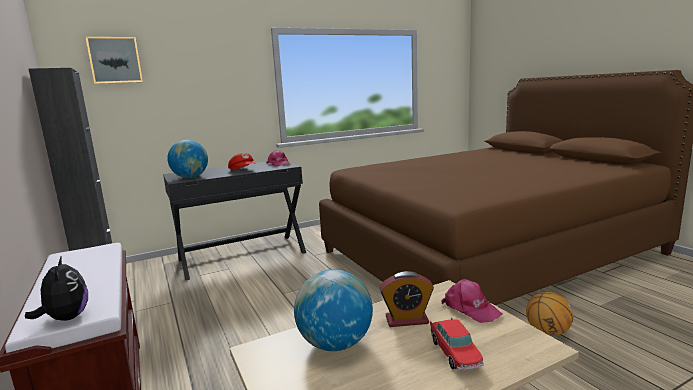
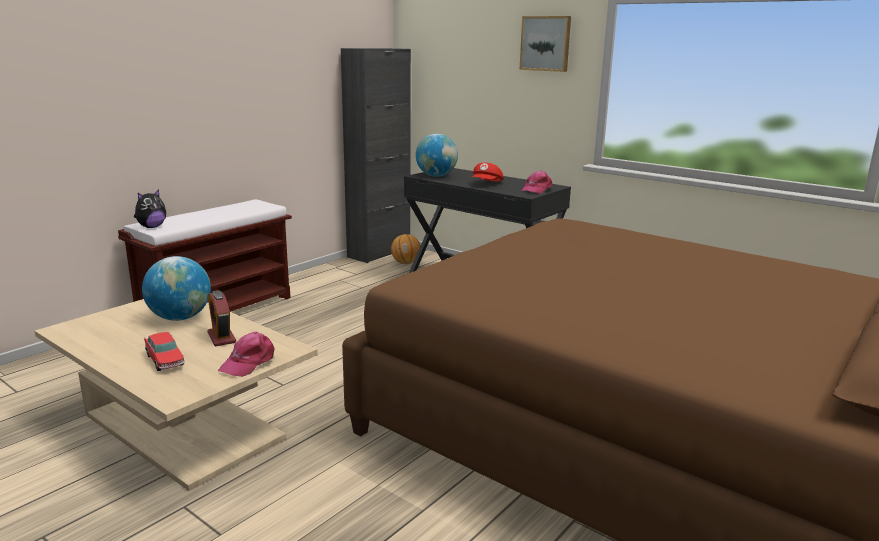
camera: 65 degrees right, 5 degrees up
(115, 60) = (443, 37): picture -> picture (546, 43)
(455, 353) = (165, 360): toy car -> toy car turned 90 degrees counterclockwise
(547, 332) = (408, 509): basketball -> basketball (406, 263)

